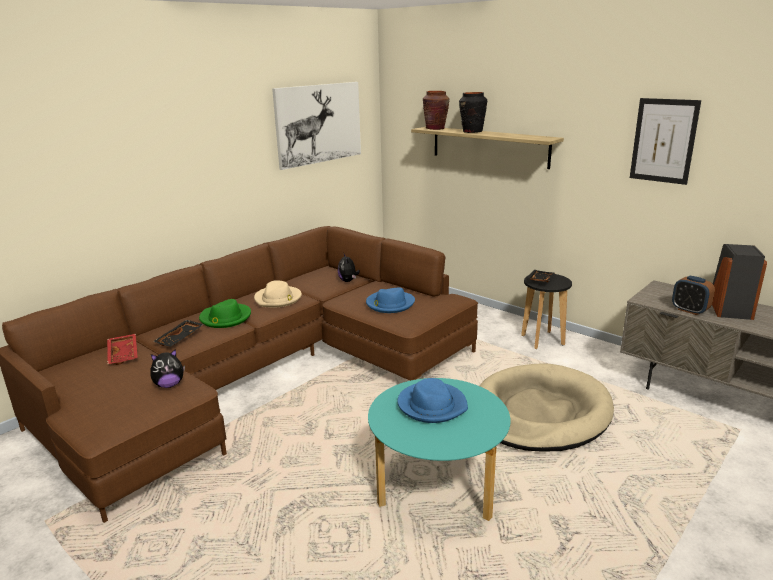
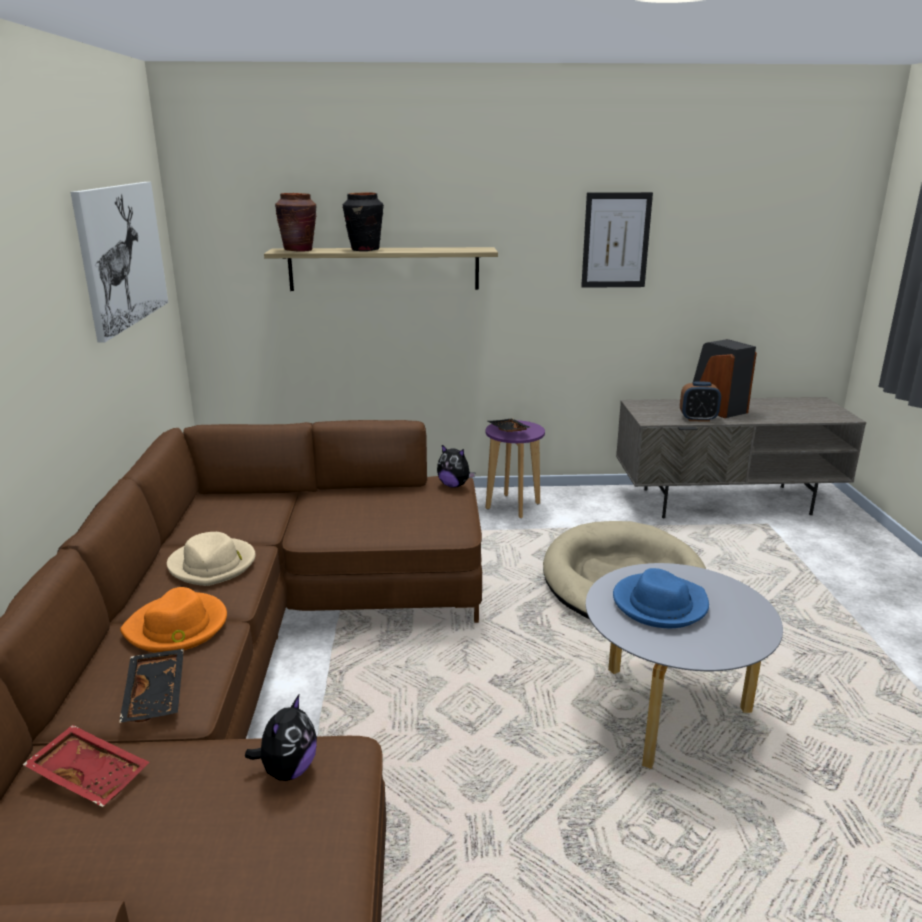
camera: 45 degrees left, 0 degrees up
(225, 318) = (177, 627): green hat -> orange hat
(348, 281) = (272, 503): plush toy -> plush toy (454, 485)
(390, 304) = (388, 513): blue hat -> none
(437, 490) = (668, 712): turquoise coffee table -> grey coffee table
(542, 340) = (513, 506): black stool -> purple stool

